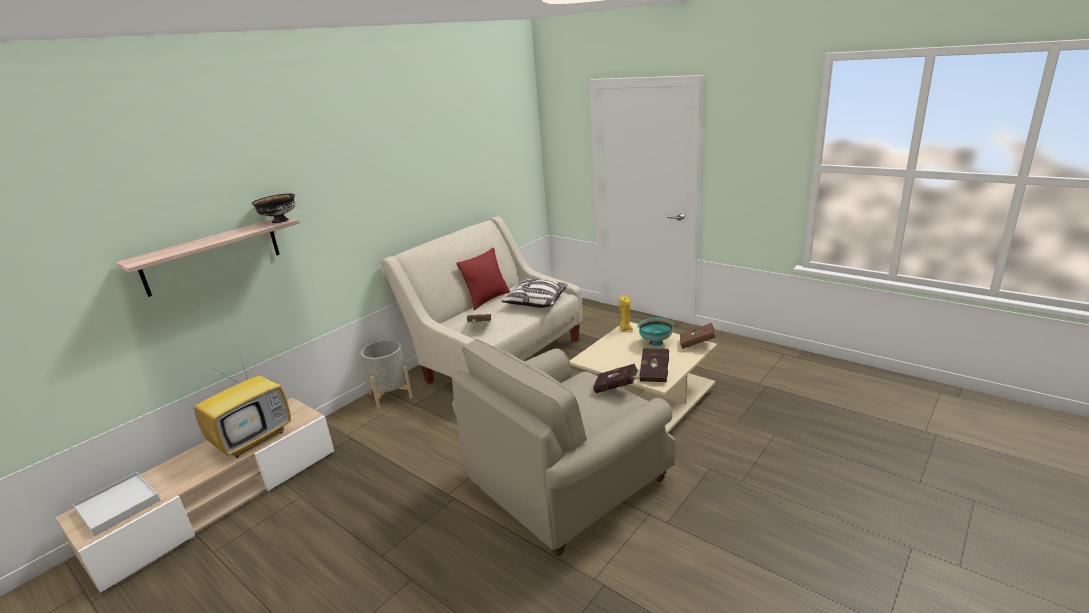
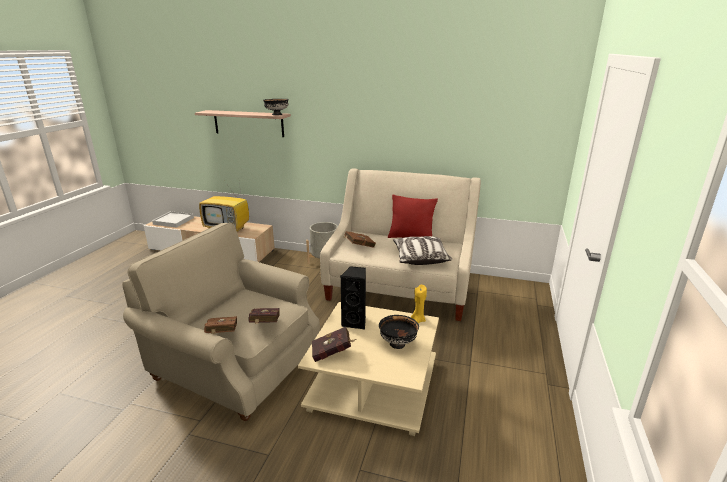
camera: 65 degrees right, 0 degrees up
(611, 357) = (355, 322): none -> black speaker
(655, 343) = (397, 343): turquoise bowl -> black bowl
(698, 345) = (409, 375): brown book -> brown book (222, 335)

